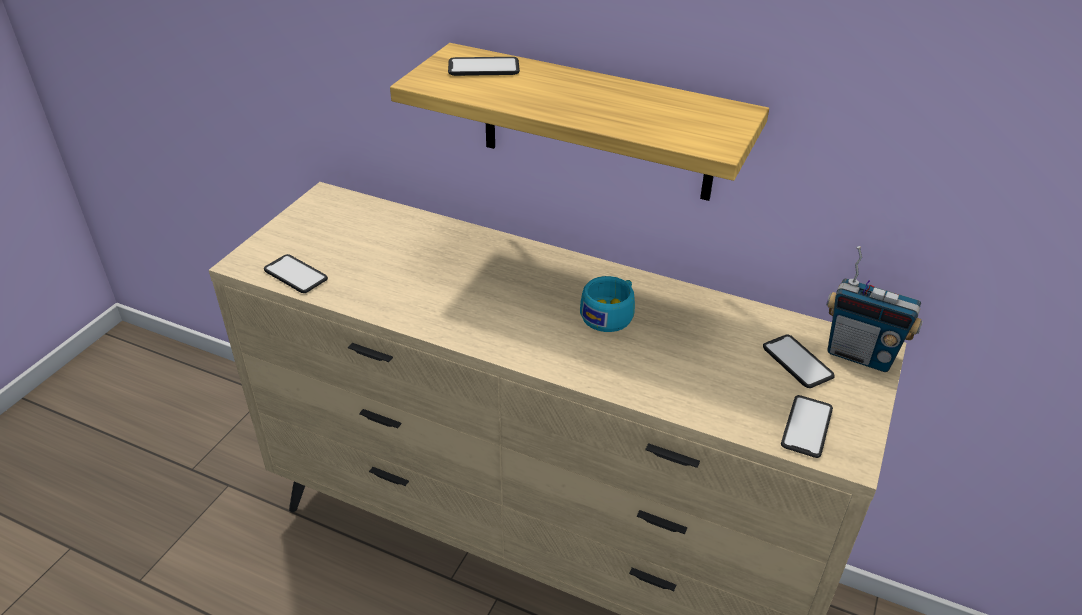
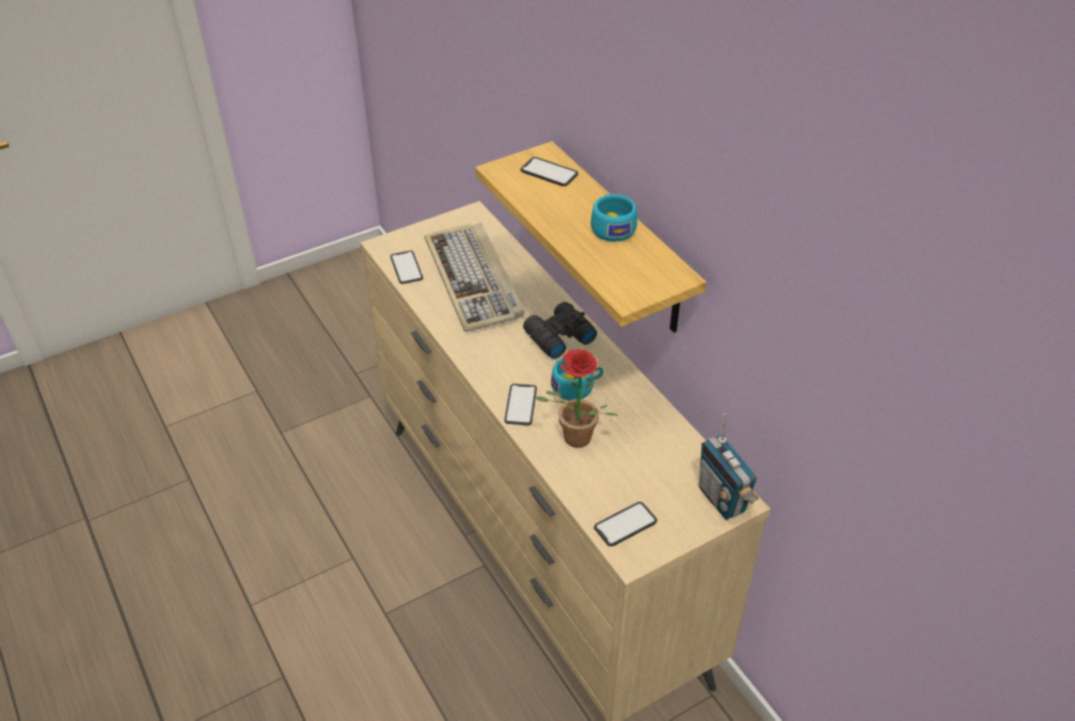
camera: 35 degrees right, 5 degrees up
(391, 257) = (474, 280): none -> keyboard
(539, 275) = (557, 337): none -> black binoculars
(614, 92) = (611, 226): none -> turquoise cup
(664, 369) = (573, 441): none -> potted plant
(797, 362) = (670, 481): phone -> phone (520, 405)

